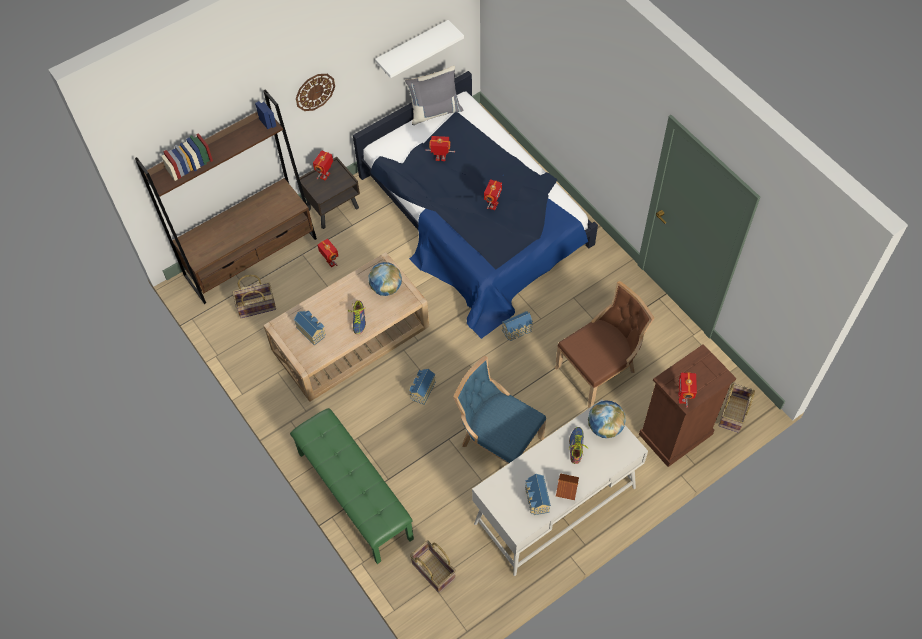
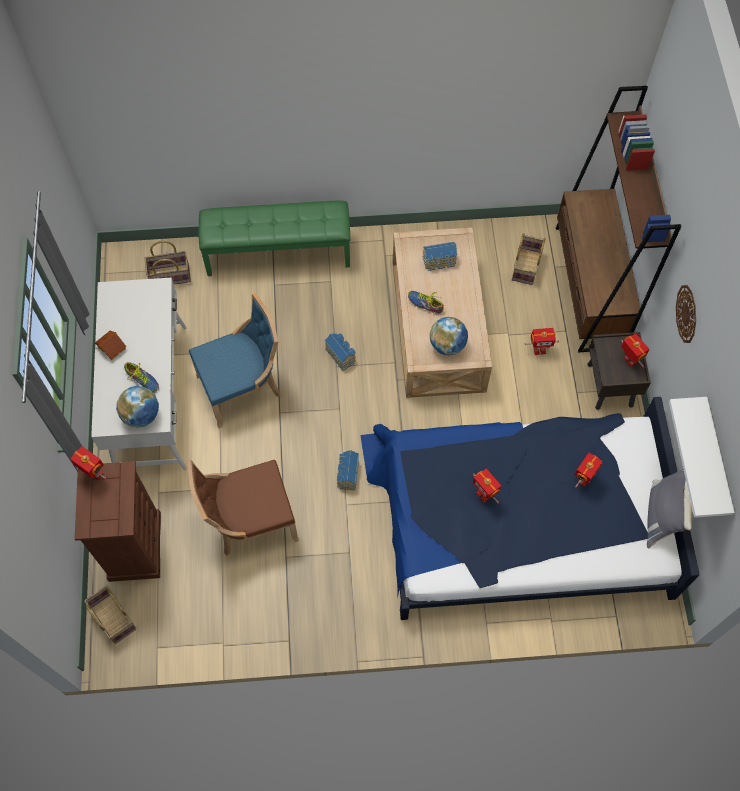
camera: 120 degrees right, 5 degrees up
(536, 499) = (122, 319): toy house -> none
(599, 370) = (250, 522): brown chair -> brown chair turned 75 degrees clockwise

